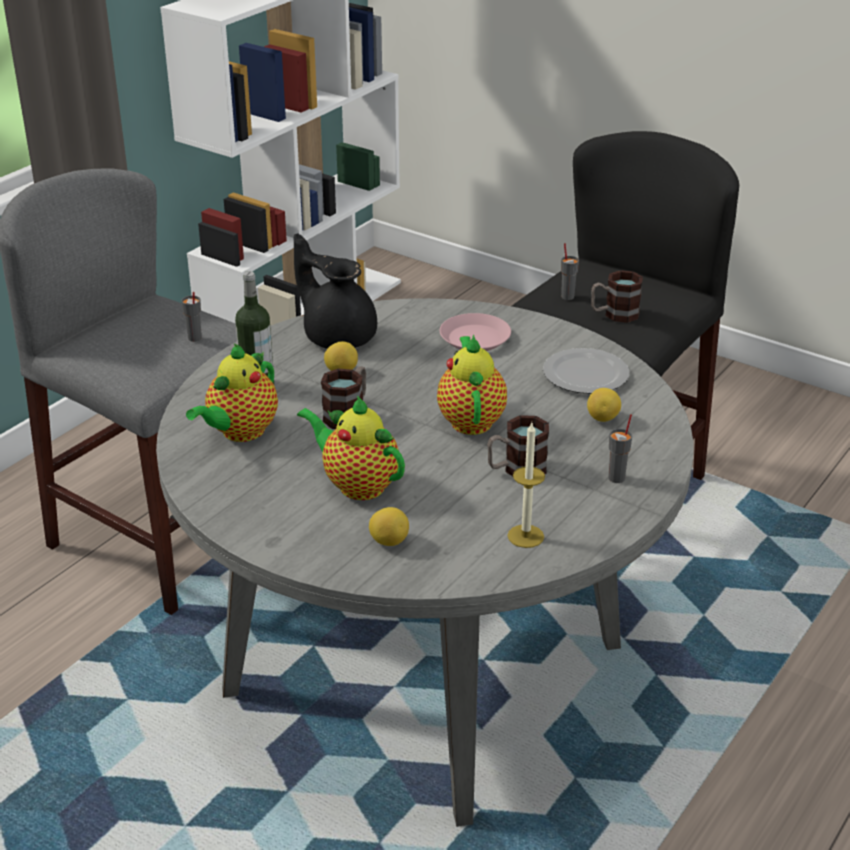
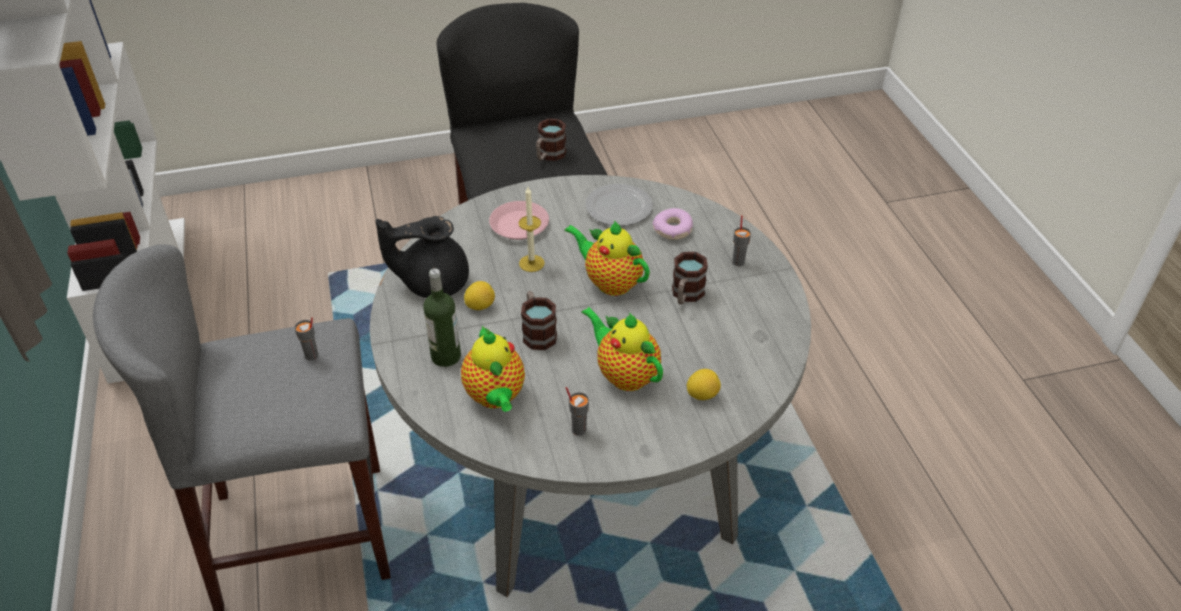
camera: 50 degrees left, 10 degrees up
(357, 484) = (624, 374): teapot -> teapot turned 60 degrees clockwise
(525, 536) = (757, 332): candle -> candle (531, 263)
(567, 296) = (503, 160): grey cup -> grey cup (578, 429)
(603, 419) = (673, 230): lemon -> donut

